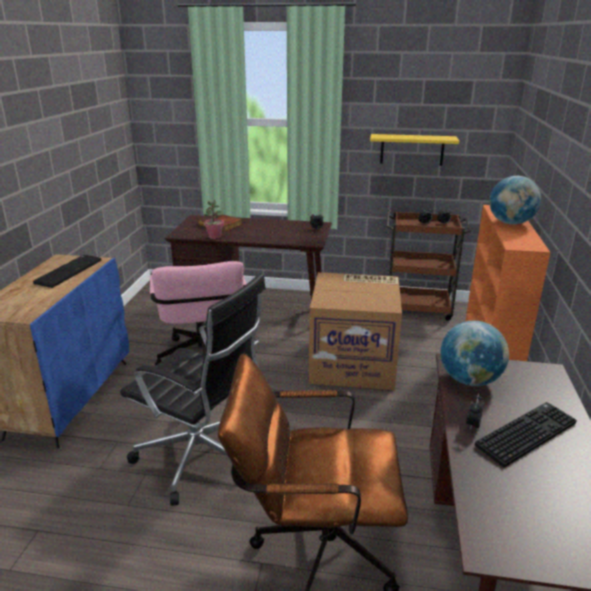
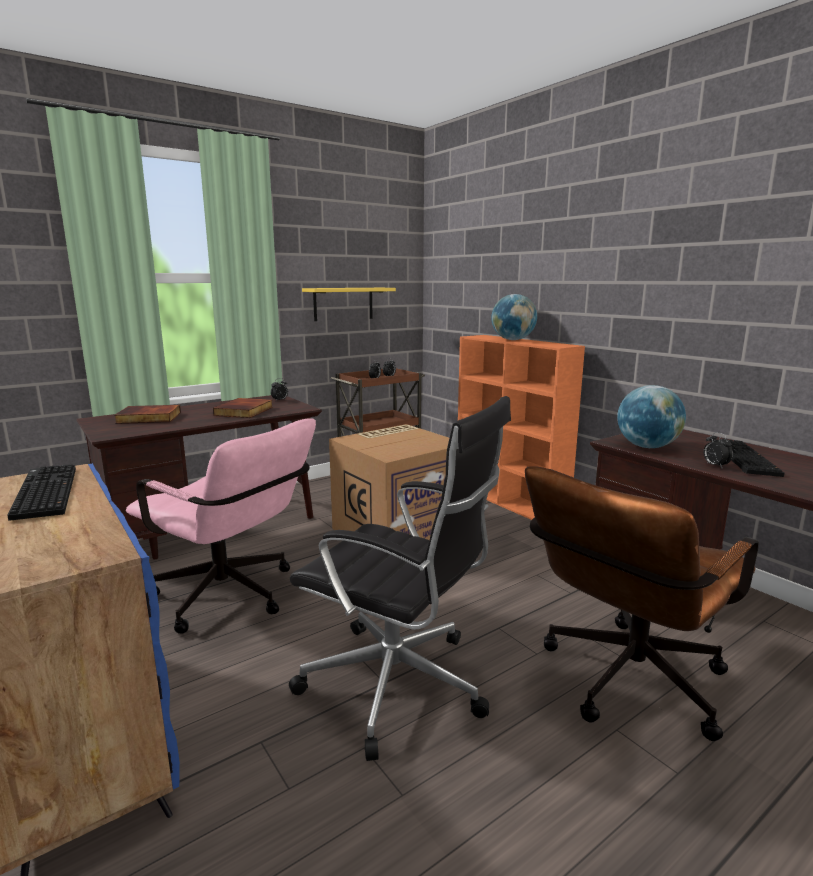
camera: 45 degrees left, 10 degrees down
(202, 457) = (399, 686): black office chair -> black office chair turned 45 degrees clockwise
(214, 237) = (170, 427): potted plant -> none
(275, 234) = (245, 411): none -> book

